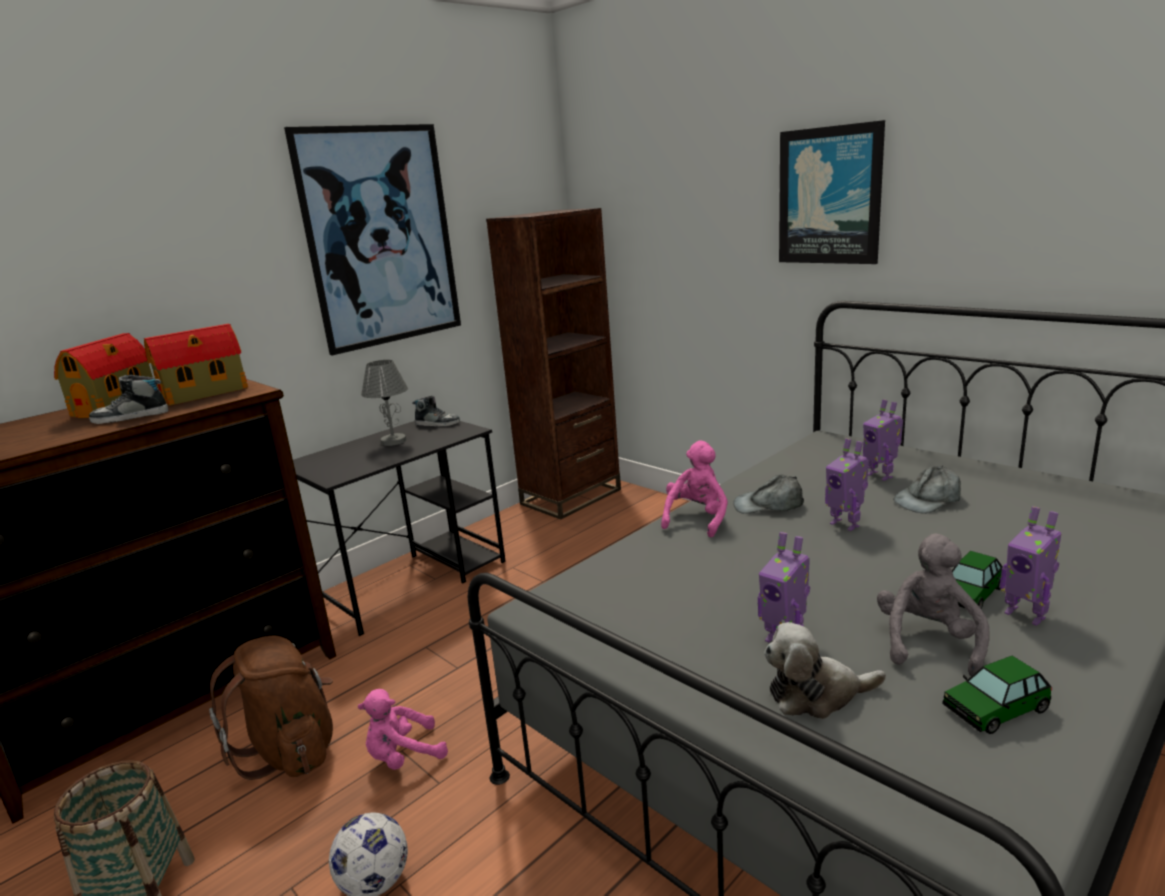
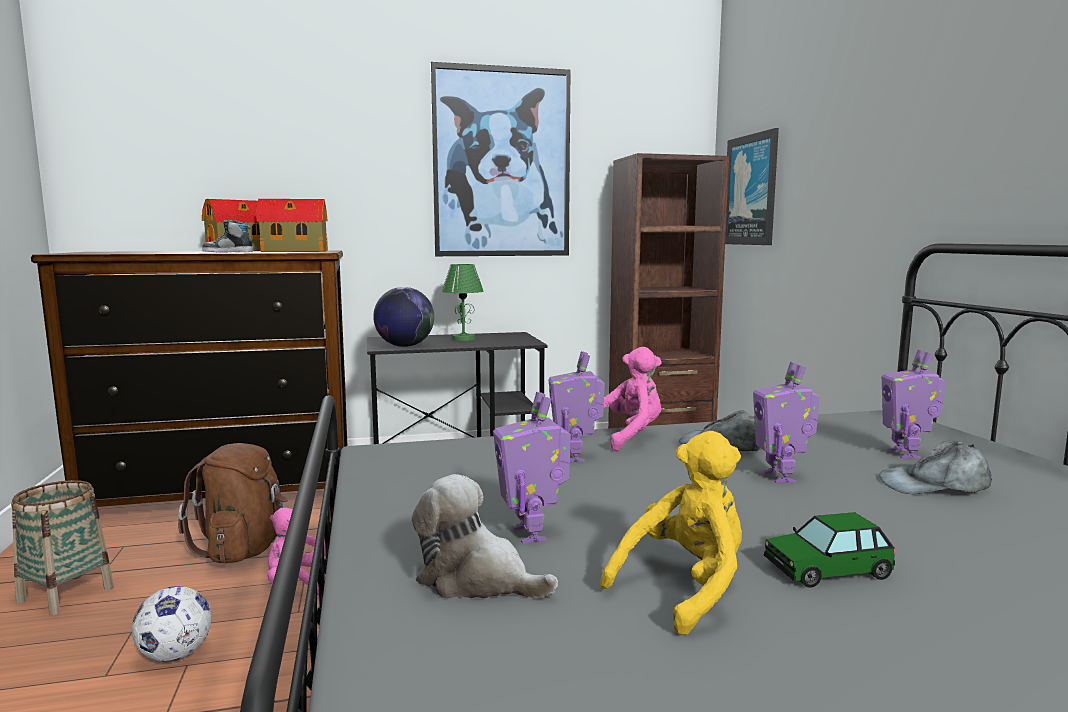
camera: 30 degrees right, 10 degrees down
(353, 469) = (404, 346): none -> globe
(393, 441) = (463, 339): grey table lamp -> green table lamp
(437, 423) = (514, 336): shoe -> none
(829, 196) = (939, 116): picture -> picture (751, 190)
(928, 642) = (685, 588): grey plush toy -> yellow plush toy
(995, 708) = (649, 671): toy car -> none
(1025, 614) = (874, 612): toy robot -> toy robot (575, 457)

